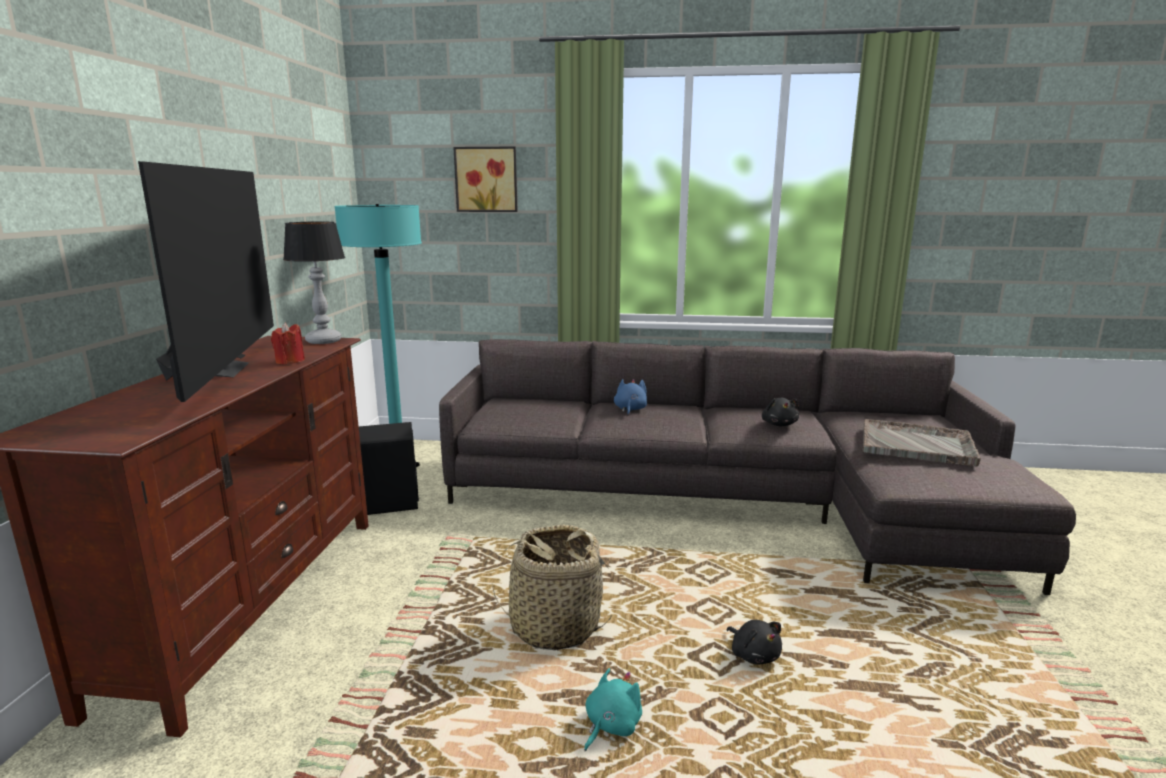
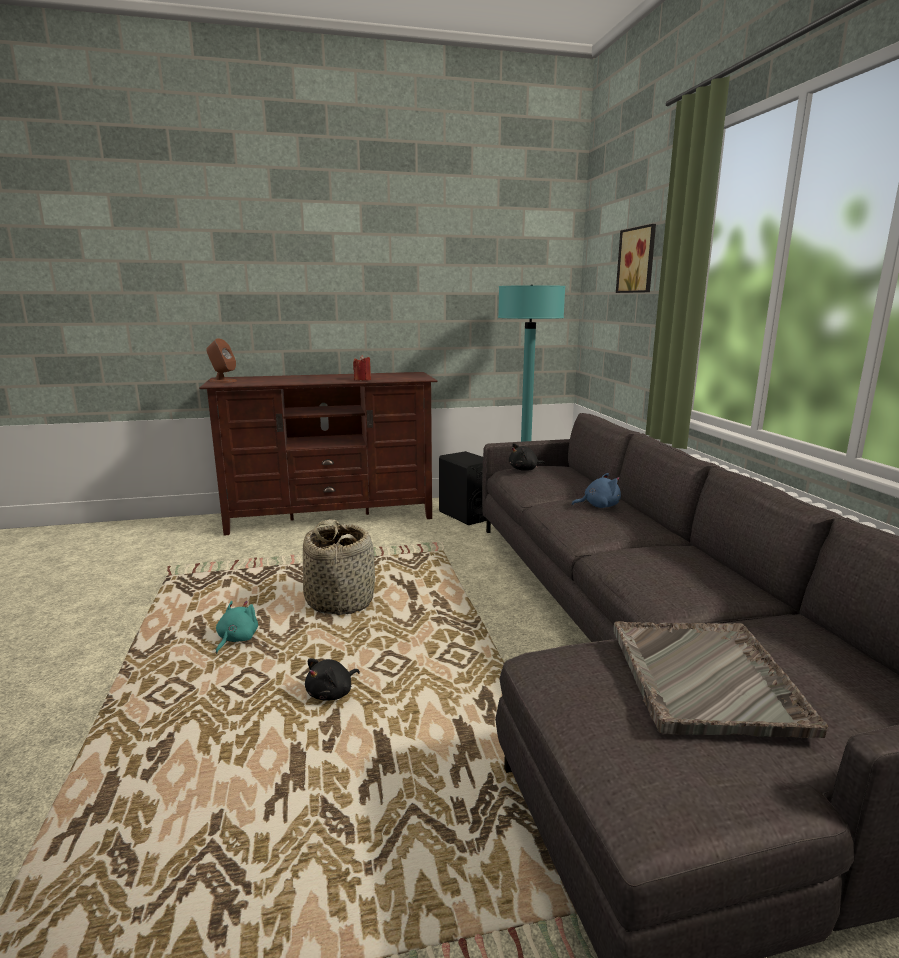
camera: 70 degrees right, 0 degrees up
(78, 434) = (222, 381): none -> brown speaker
(220, 370) = (335, 377): television -> none
(323, 341) = (419, 377): table lamp -> none
(611, 725) = (236, 639): turquoise plush toy -> turquoise plush toy turned 90 degrees counterclockwise
(779, 424) = (657, 576): black plush toy -> black plush toy (525, 469)

